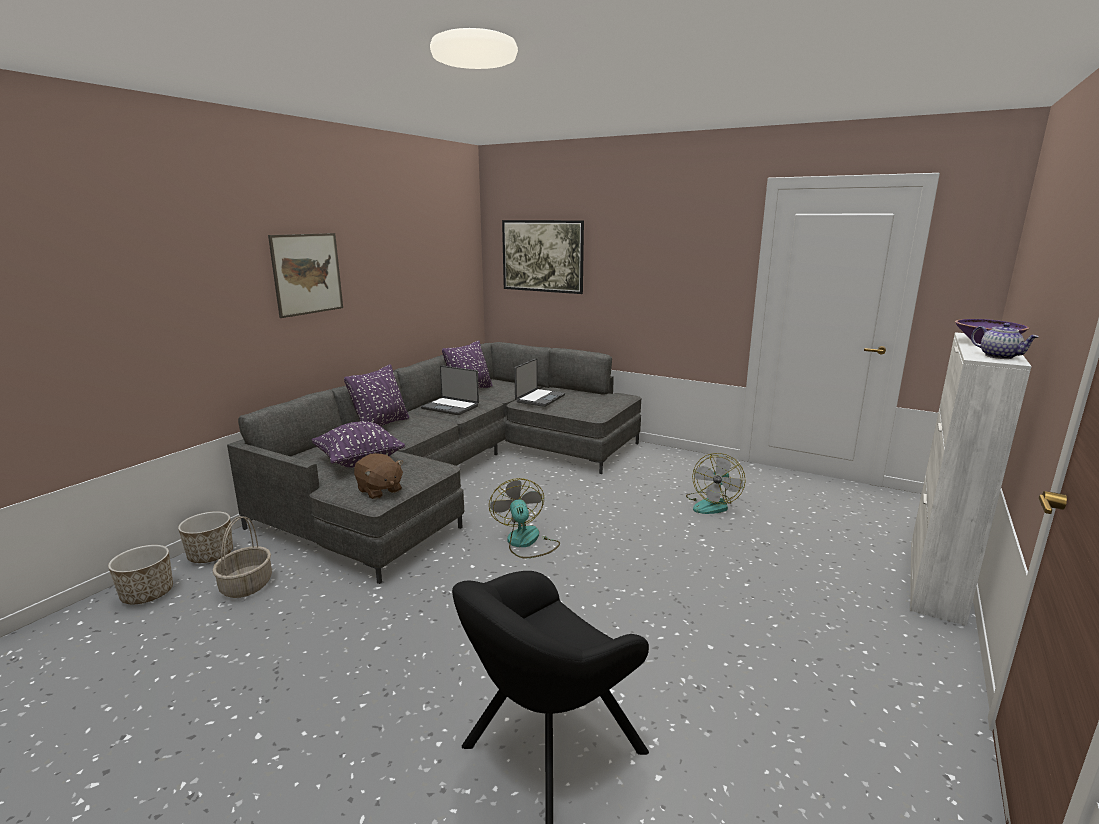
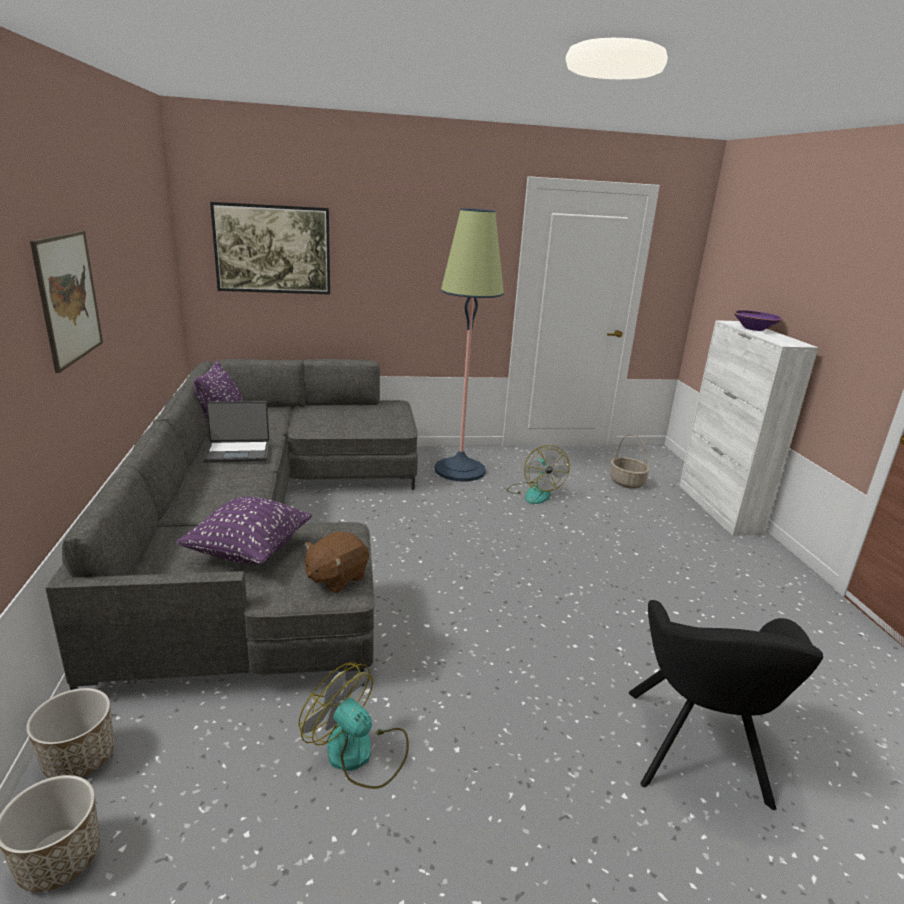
camera: 40 degrees left, 5 degrees up
(246, 585) = (202, 768): basket -> basket (626, 482)
(379, 490) = (336, 578): brown plush toy -> brown plush toy turned 120 degrees clockwise
(381, 425) = (189, 497): purple pillow -> none
(526, 542) = (441, 582): fan -> fan (359, 753)
(539, 398) = (321, 421): laptop -> none
(664, 469) = (460, 470): none -> floor lamp
(999, 356) = (789, 341): teapot -> none

